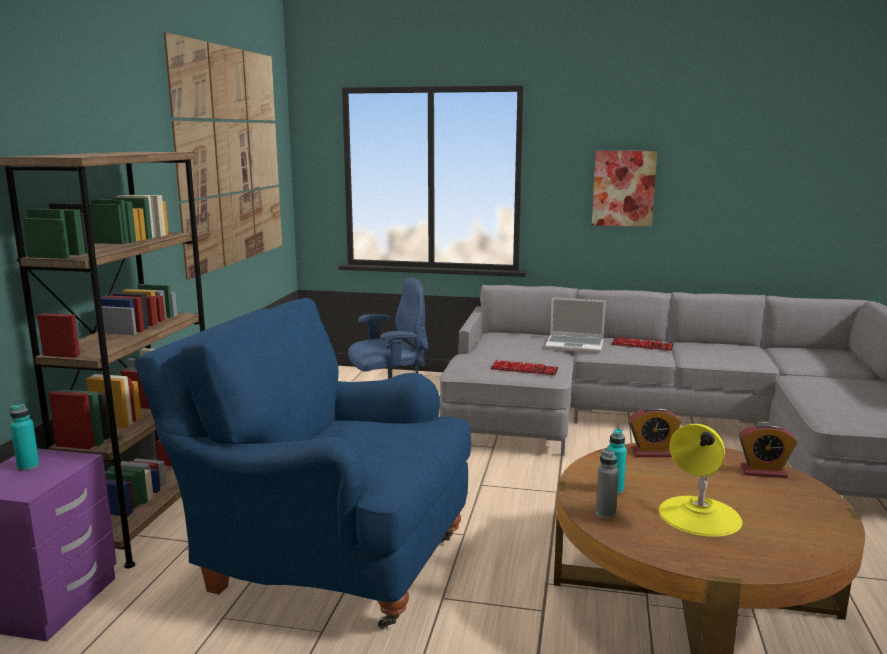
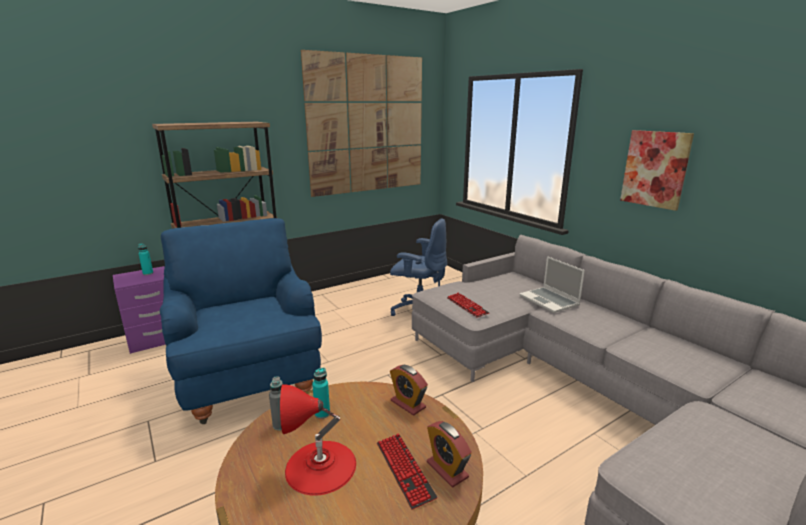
camera: 45 degrees right, 5 degrees up
(642, 346) = (607, 320): keyboard -> keyboard (404, 470)
(700, 515) = (320, 466): yellow table lamp -> red table lamp

